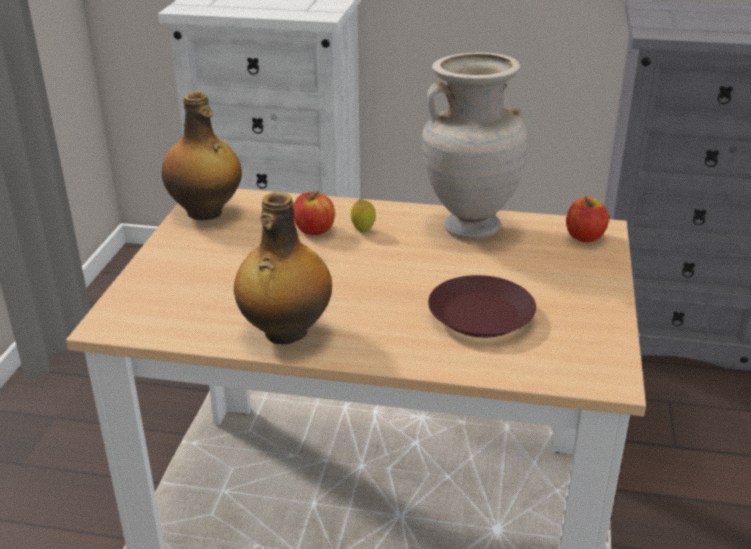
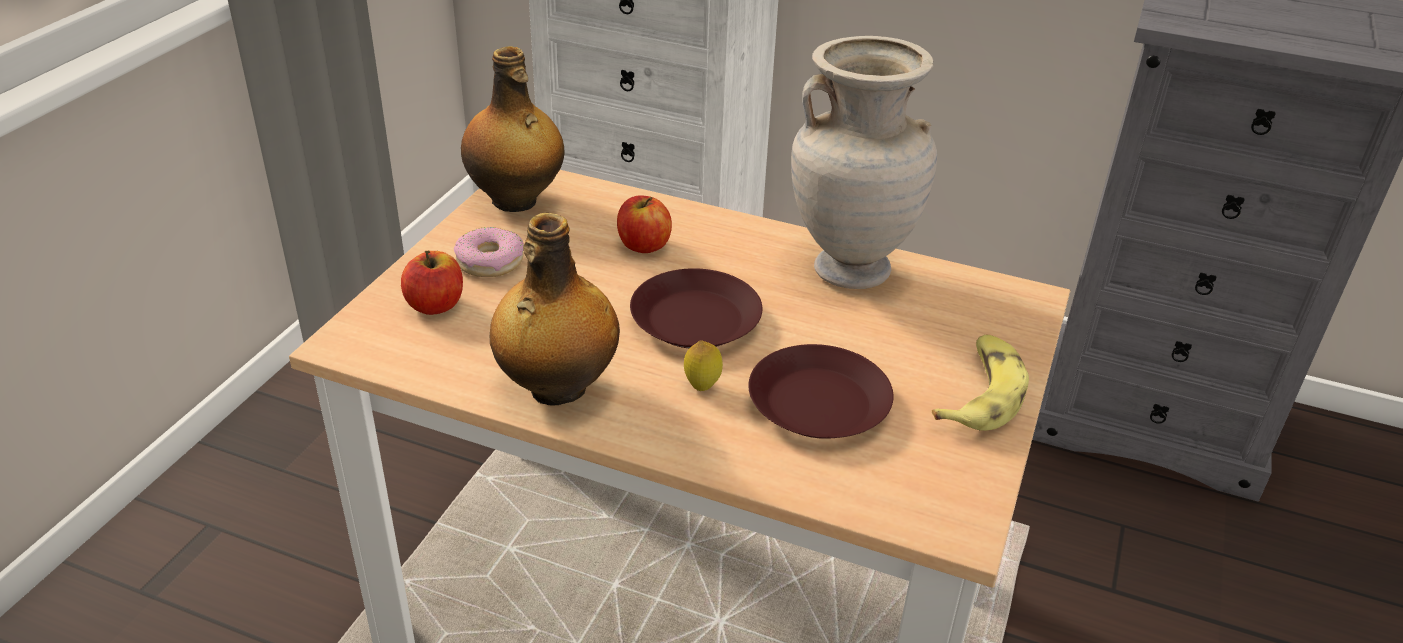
camera: 10 degrees right, 5 degrees up
(201, 255) = (490, 261): none -> donut
(363, 230) = (707, 255): lemon -> lemon (702, 386)
(372, 273) = (697, 319): none -> brown plate
(584, 237) = (1002, 306): apple -> apple (435, 305)
(590, 293) = (980, 394): none -> banana

